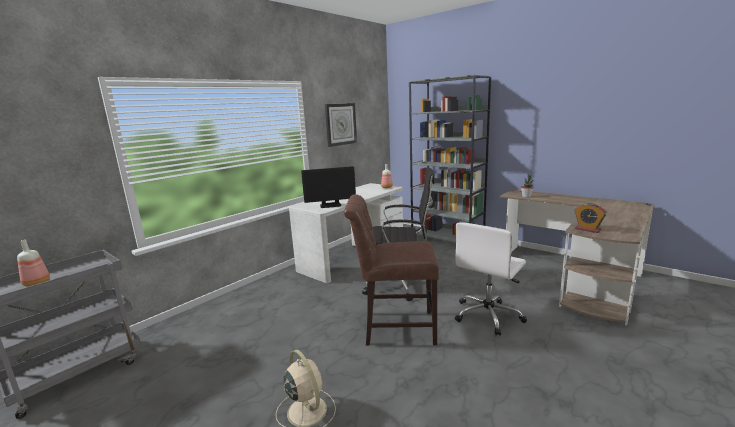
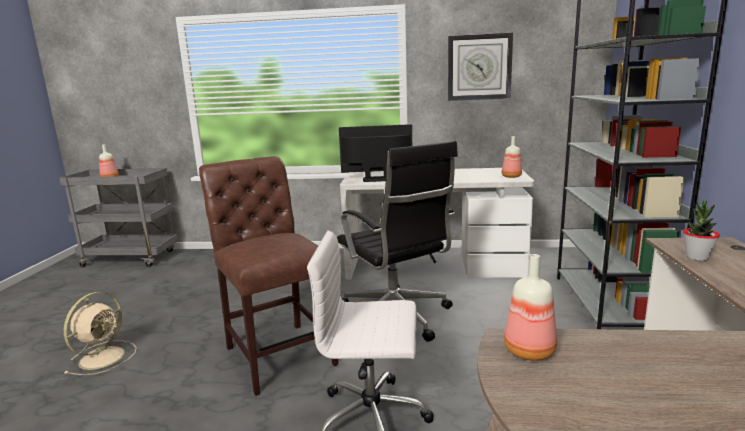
camera: 55 degrees right, 0 degrees up
(330, 205) = (377, 179): monitor -> monitor turned 135 degrees clockwise
(588, 229) = (530, 352): alarm clock -> bottle

